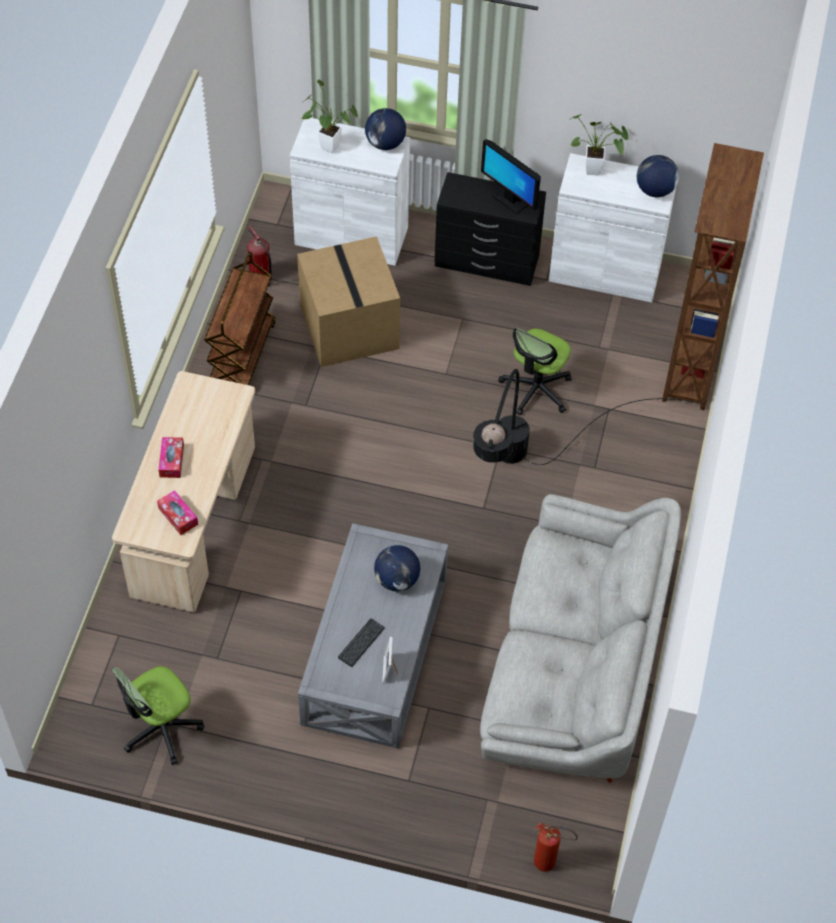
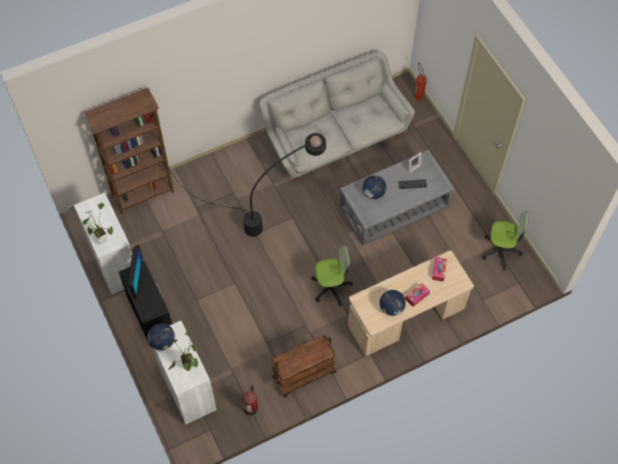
camera: 130 degrees left, 5 degrees up
(351, 327) = (244, 342): cardboard box -> none
(536, 389) = (211, 242): office chair -> office chair (331, 287)
(655, 190) = (93, 207): globe -> globe (391, 308)

